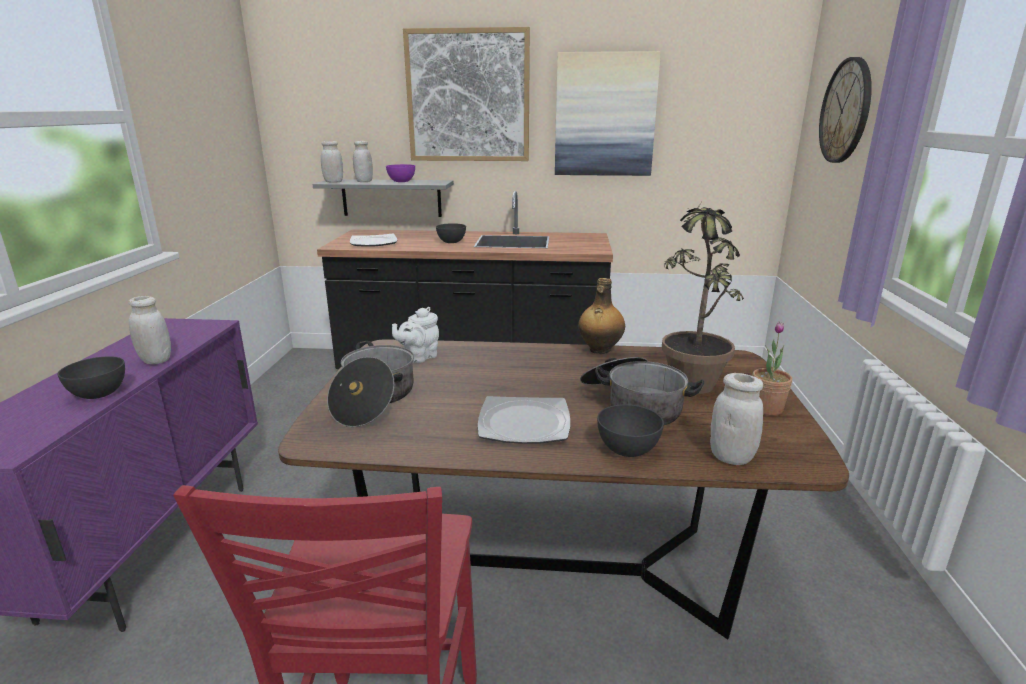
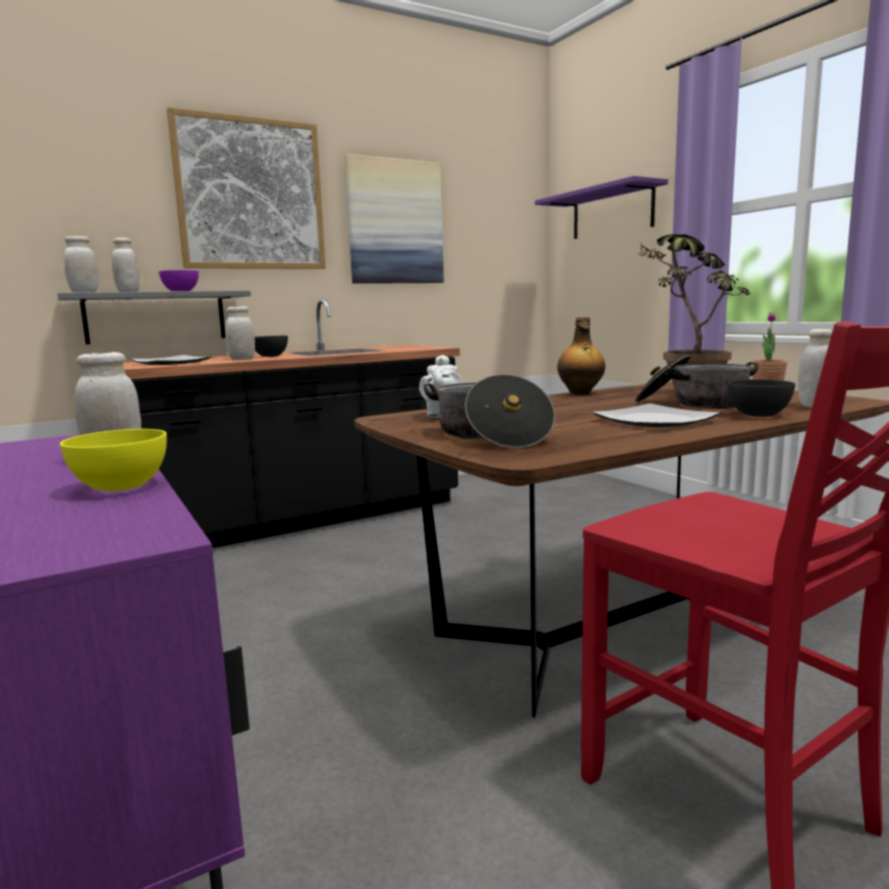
camera: 35 degrees left, 10 degrees down
(99, 394) = (121, 487): grey bowl -> yellow bowl
(422, 245) = (242, 359): none -> white jar
(846, 111) = (612, 212): wall clock -> purple shelf

